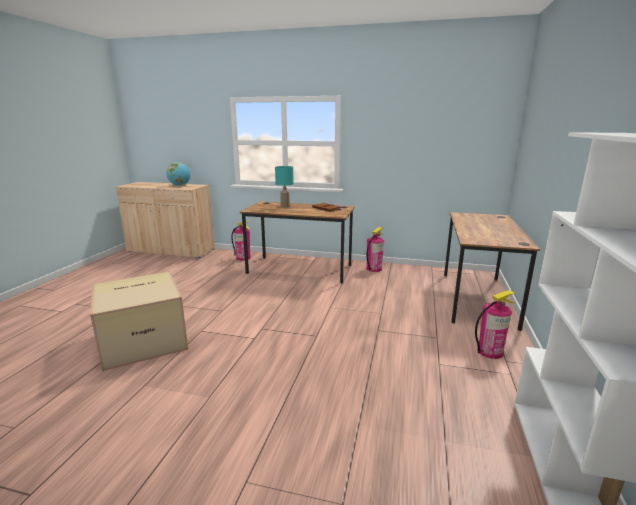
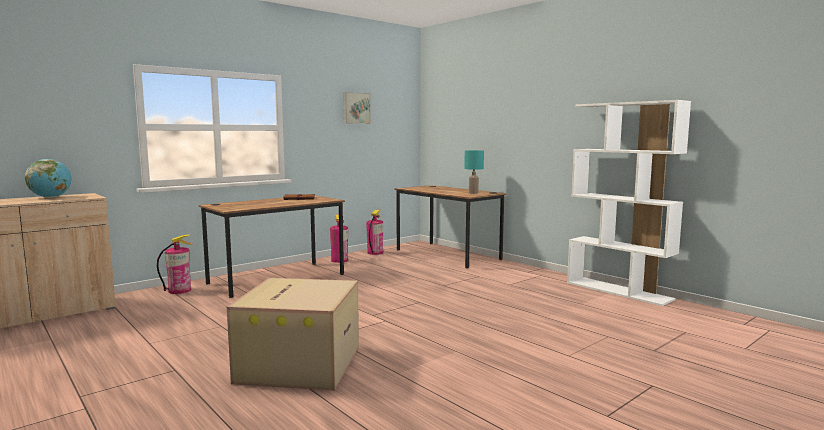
camera: 55 degrees left, 10 degrees down
(285, 206) = (252, 203): turquoise table lamp -> turquoise table lamp (473, 193)
(422, 123) = (356, 108): none -> picture
(490, 351) = (513, 271): fire extinguisher -> fire extinguisher (375, 252)

